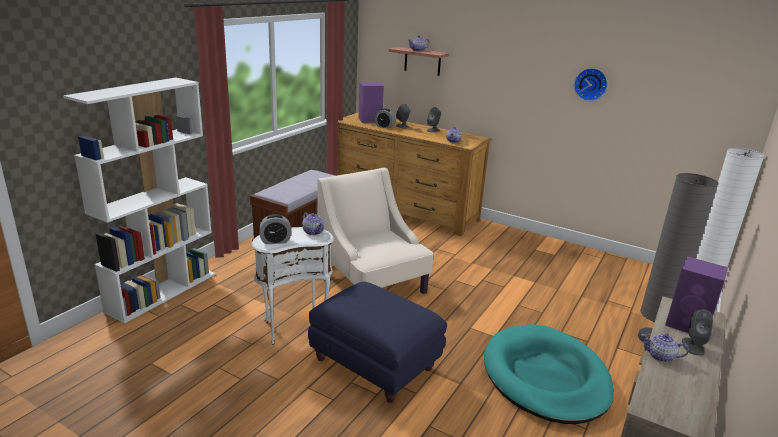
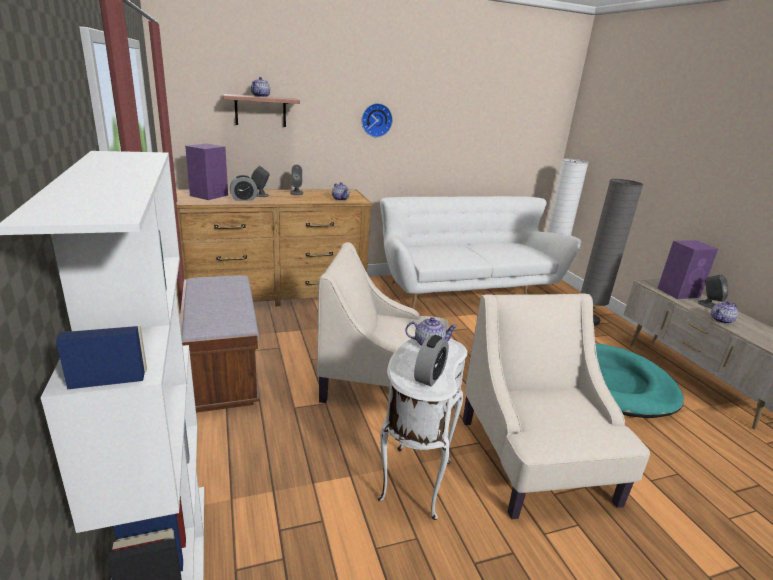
camera: 50 degrees left, 0 degrees up
(376, 365) = (535, 460): blue ottoman -> beige armchair
(570, 263) = (466, 289): none -> white sofa
(591, 84) = (446, 120): wall clock -> wall clock (376, 120)

